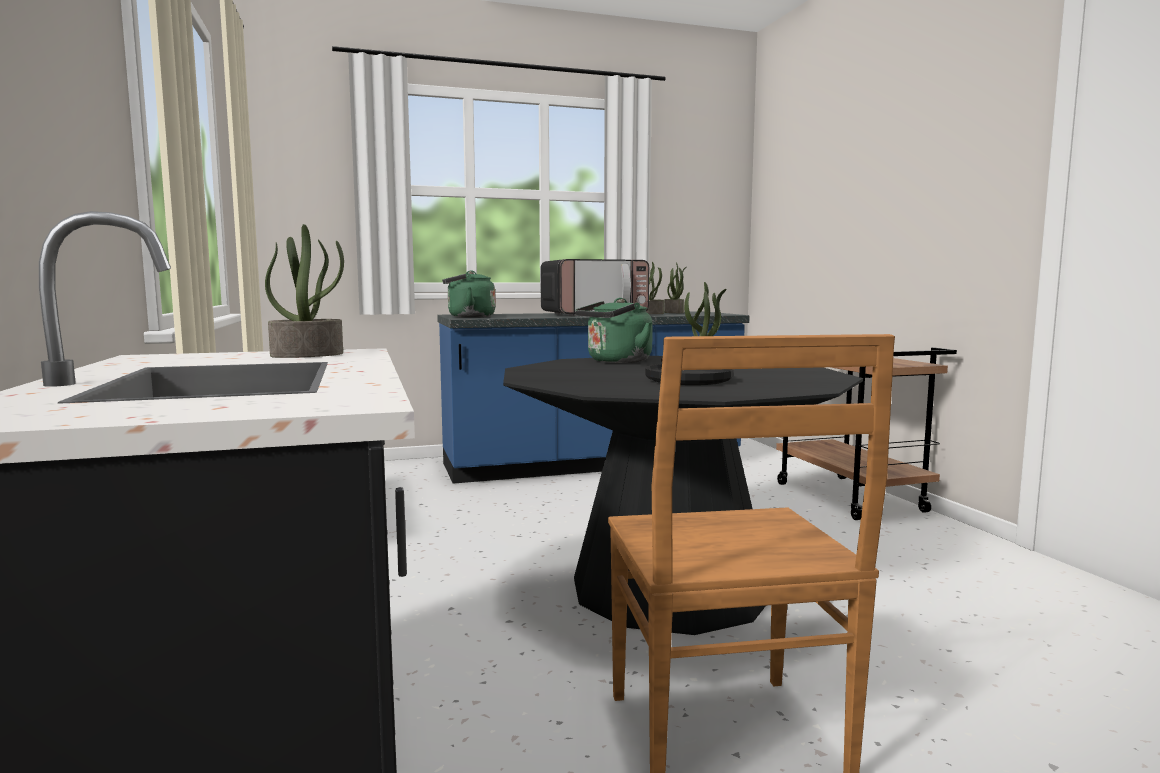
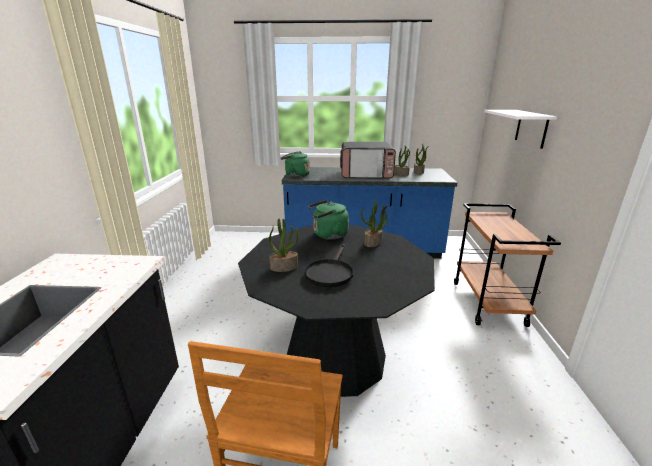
camera: 20 degrees right, 15 degrees up
(308, 355) = (113, 268): potted plant -> potted plant (284, 267)
(853, 215) = (531, 128): none -> white shelf

